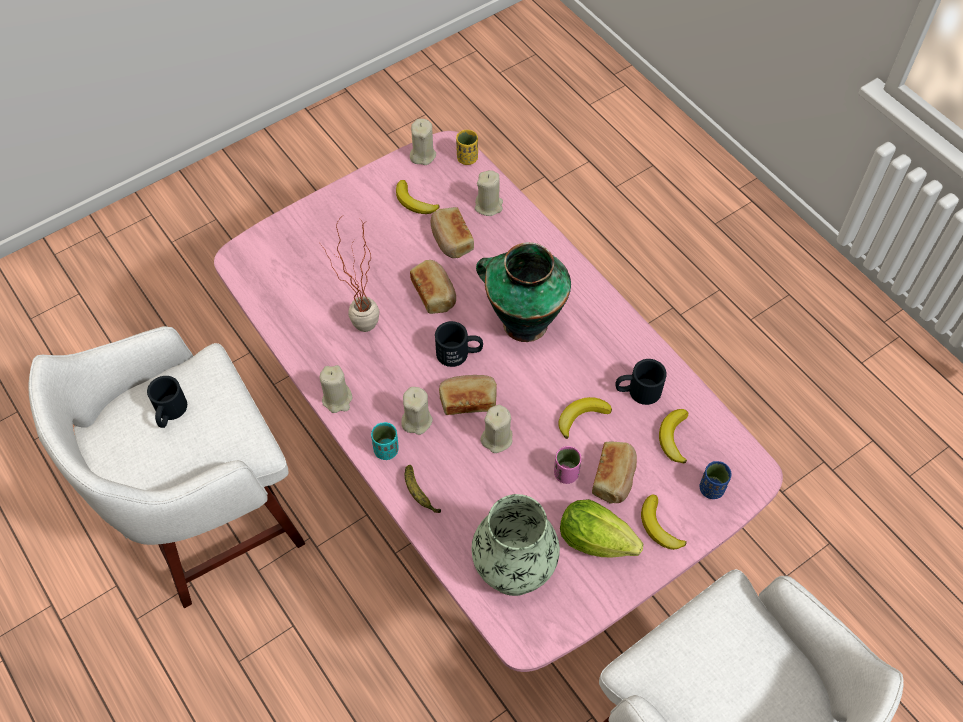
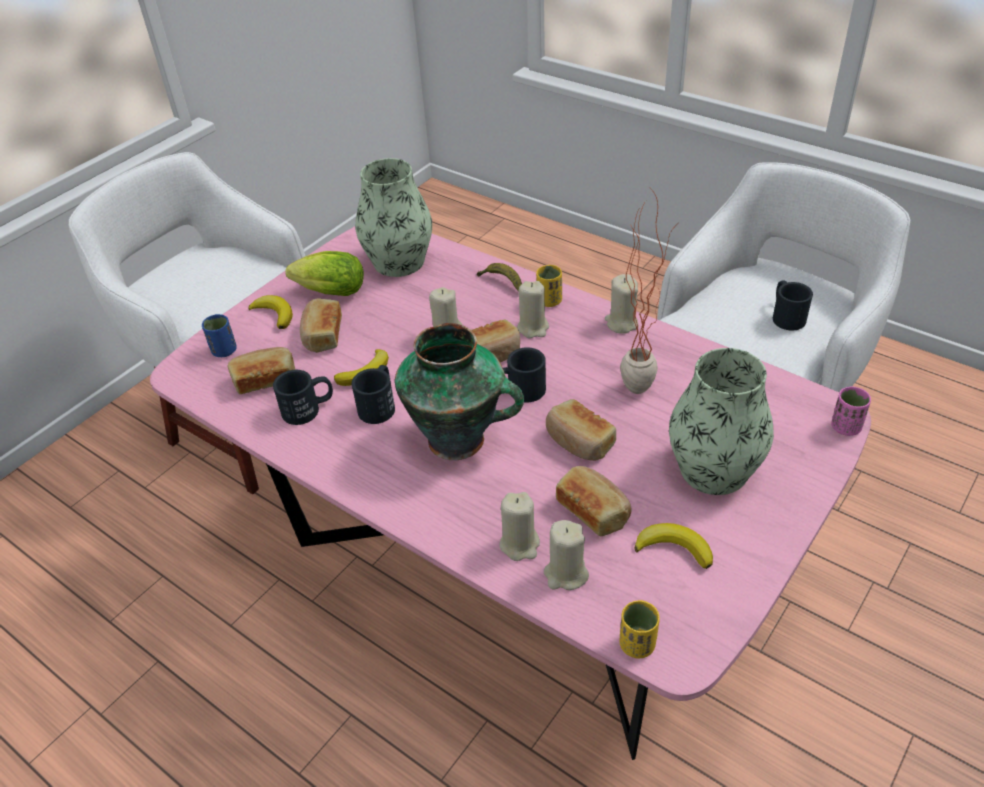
camera: 165 degrees right, 15 degrees down
(355, 244) = (714, 469): none -> vase
(386, 450) = (549, 301): turquoise cup -> yellow cup
(422, 155) = (709, 628): beige candle -> beige candle (520, 544)
(566, 474) = (370, 327): pink cup -> pink cup (845, 427)
(577, 377) = (379, 404): none -> black mug
(673, 437) = (265, 380): banana -> bread

